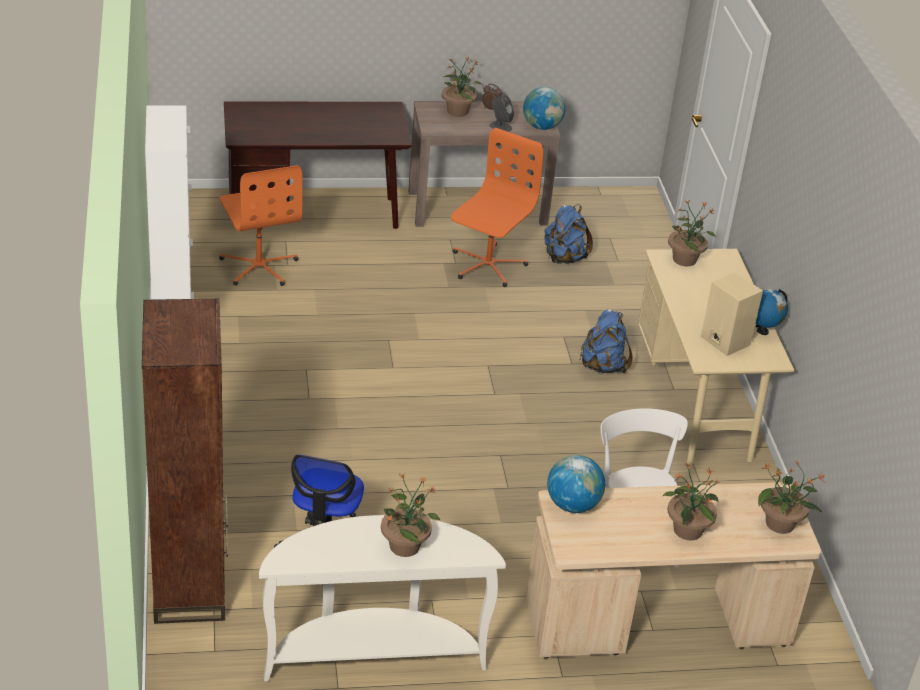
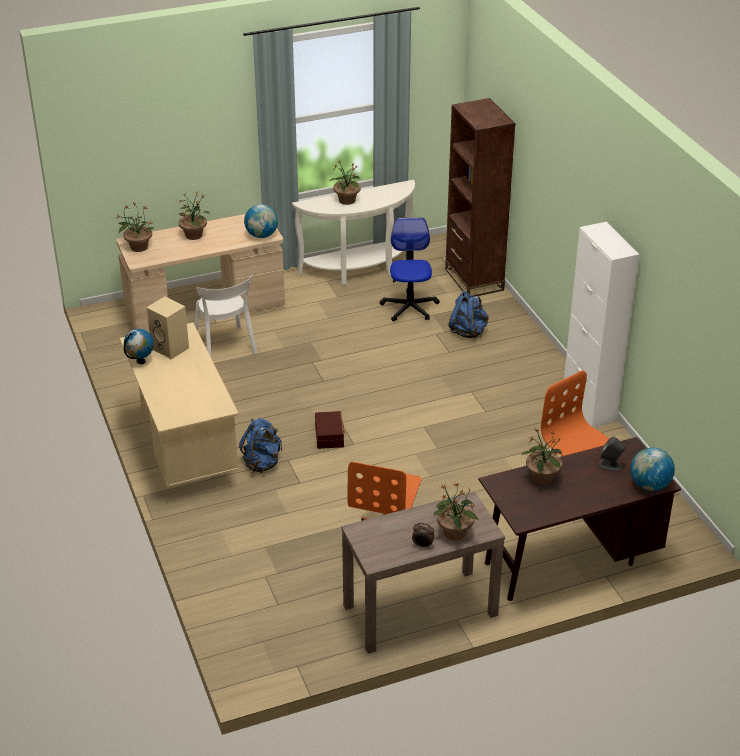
camera: 170 degrees right, 0 degrees up
(500, 126) = (404, 522): grey speaker -> grey speaker (610, 465)
(513, 380) = (330, 436): none -> brown storage box
(542, 126) = (362, 533): globe -> globe (649, 485)
(564, 258) = (317, 566): blue backpack -> blue backpack (468, 331)
(685, 259) = (203, 410): potted plant -> potted plant (542, 478)

